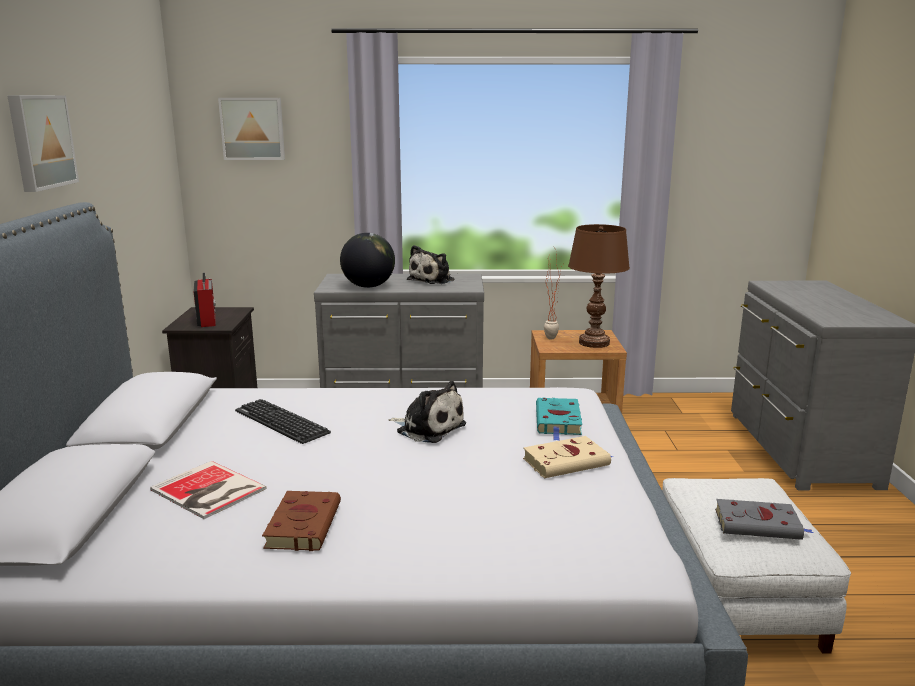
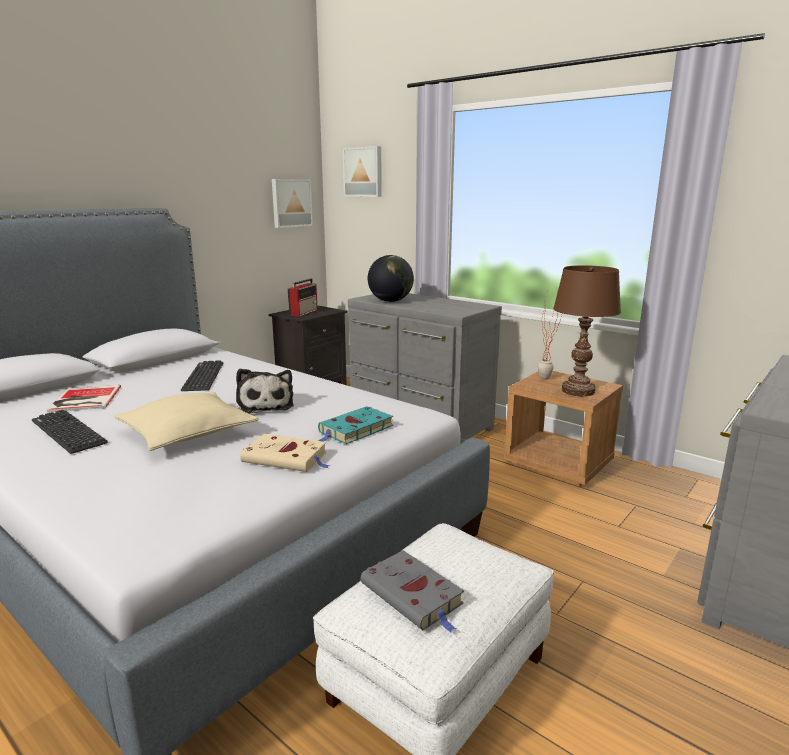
camera: 40 degrees right, 0 degrees up
(40, 141) = (138, 166): picture -> picture (291, 203)
(303, 524) = (68, 432): brown book -> keyboard
(431, 476) = (187, 433): none -> beige pillow
(433, 280) = (448, 304): plush toy -> none

